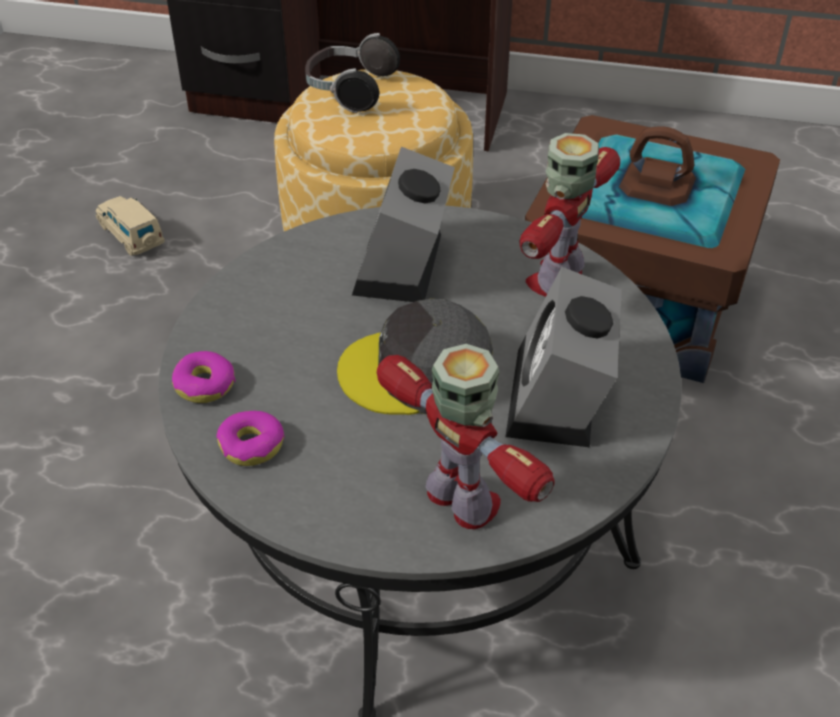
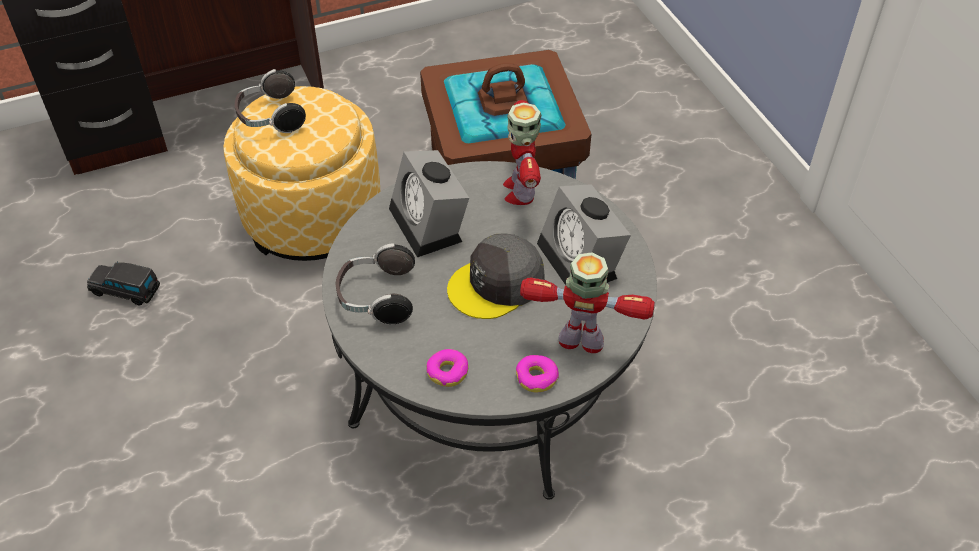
camera: 35 degrees left, 5 degrees up
(132, 237) = (127, 291): beige toy car -> black toy car
(205, 385) = (387, 353): donut -> donut (536, 377)
(259, 316) = (376, 297): none -> headphones

